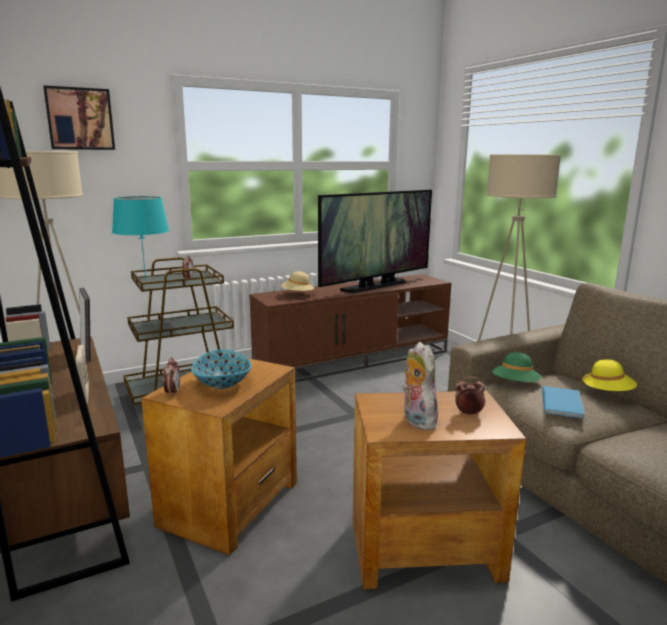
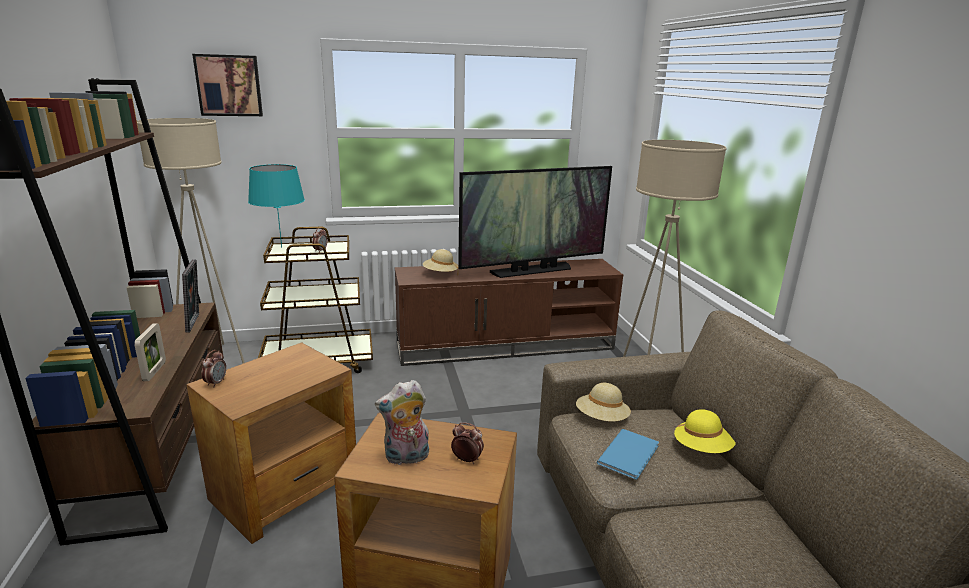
camera: 15 degrees right, 5 degrees up
(221, 383) = (267, 379): bowl -> none
(416, 420) = (406, 458): plush toy -> plush toy turned 105 degrees counterclockwise
(515, 384) = (601, 419): green hat -> beige hat

